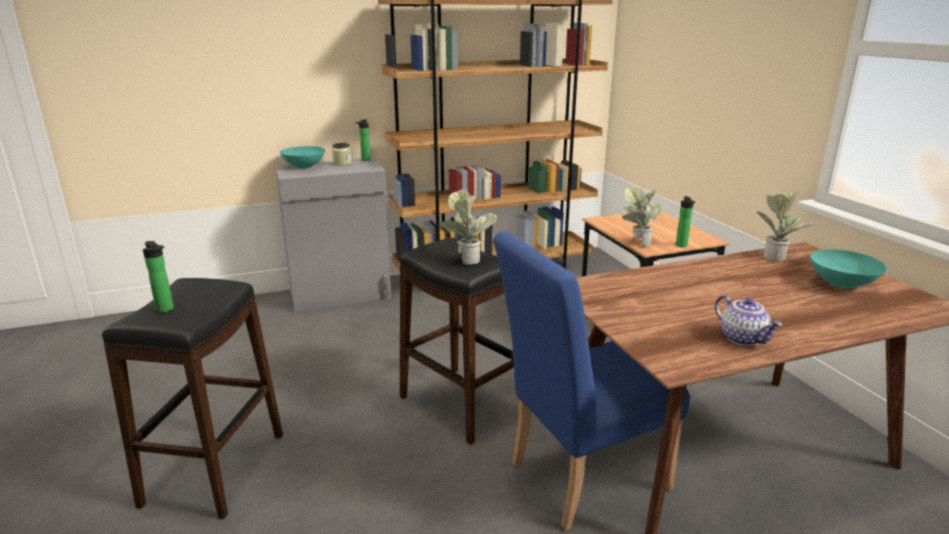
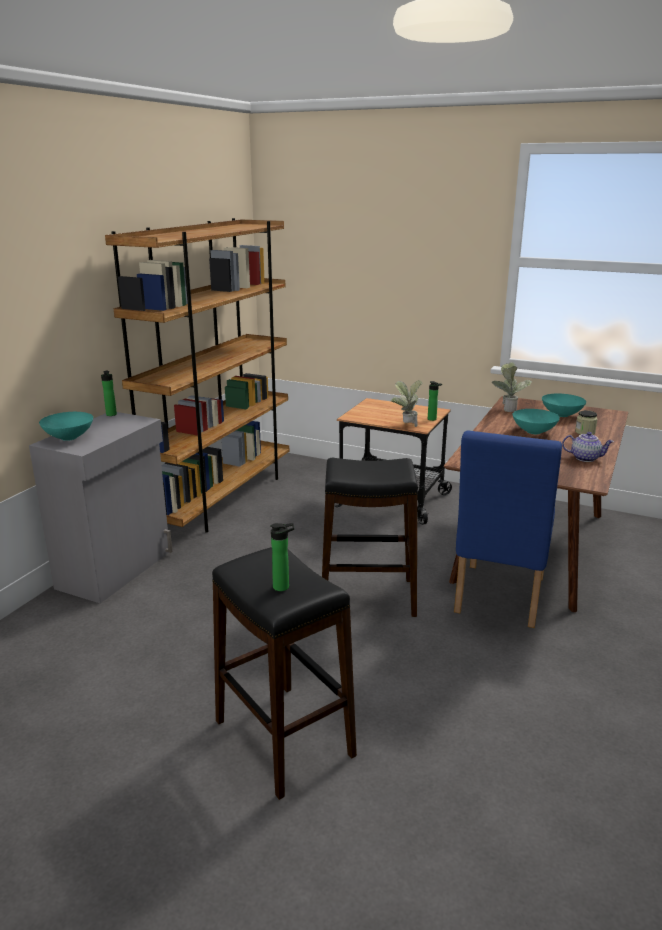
camera: 45 degrees left, 0 degrees up
(342, 163) = (98, 424): jar -> jar (585, 432)
(466, 259) = (380, 468): potted plant -> none
(747, 288) = (534, 431): none -> turquoise bowl

